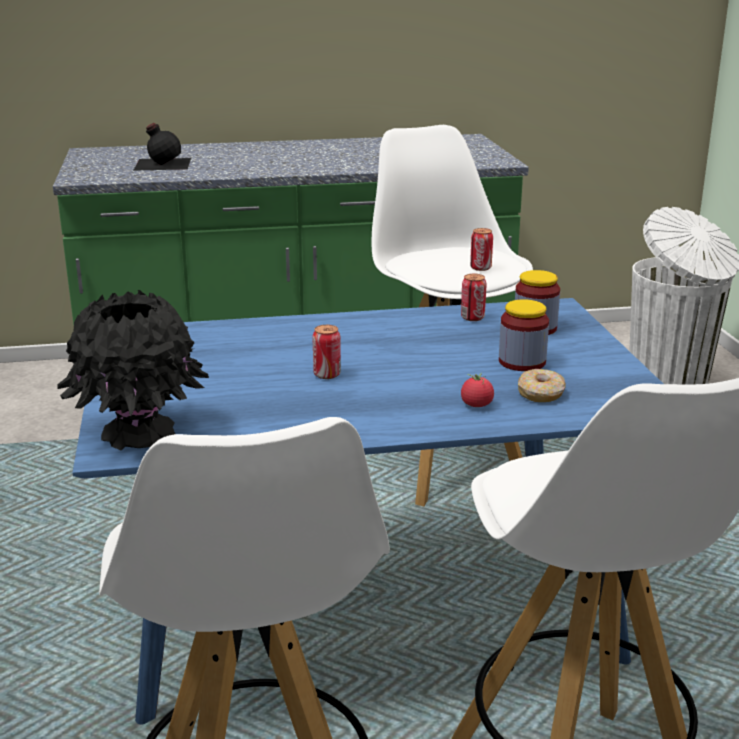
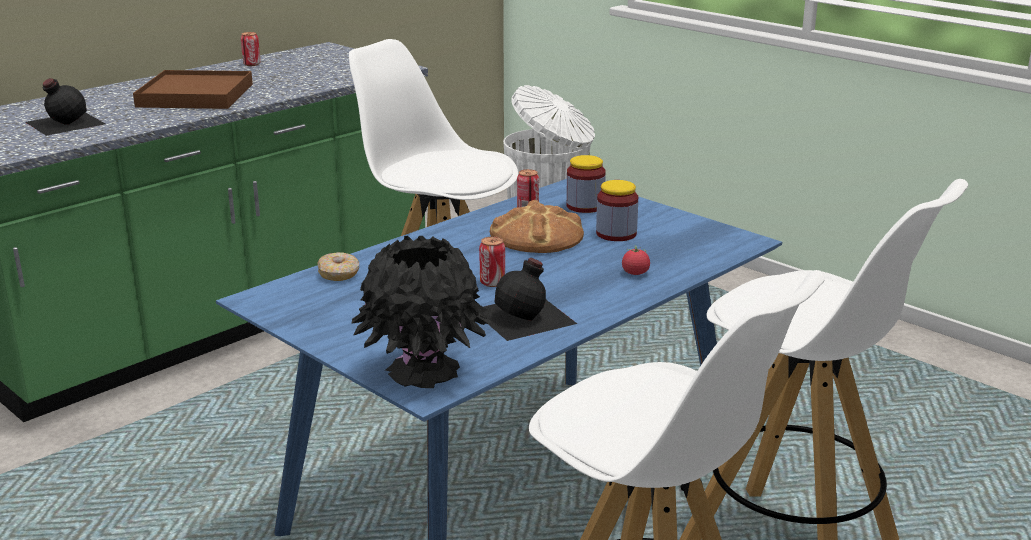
camera: 35 degrees left, 0 degrees up
(290, 159) = (195, 95): none -> brown tray
(303, 413) = (525, 316): none -> black bottle
(439, 344) = (537, 236): none -> bread
(480, 268) = (477, 167): can -> can (251, 64)
(541, 394) = (664, 253): donut -> donut (339, 274)

